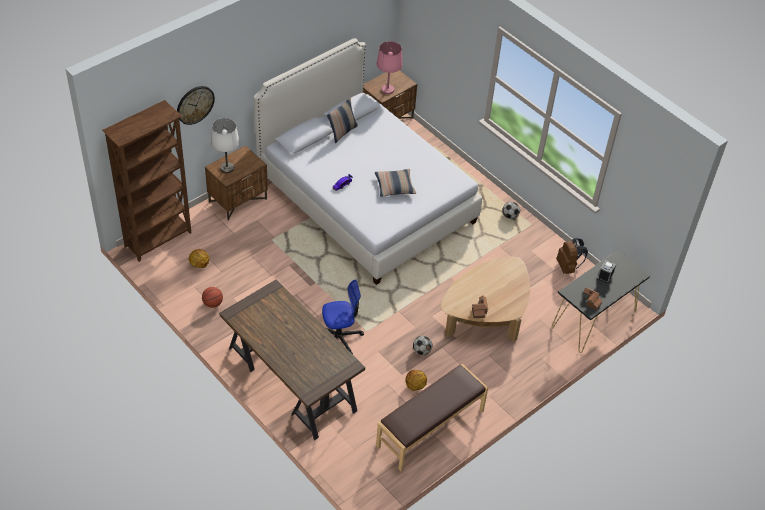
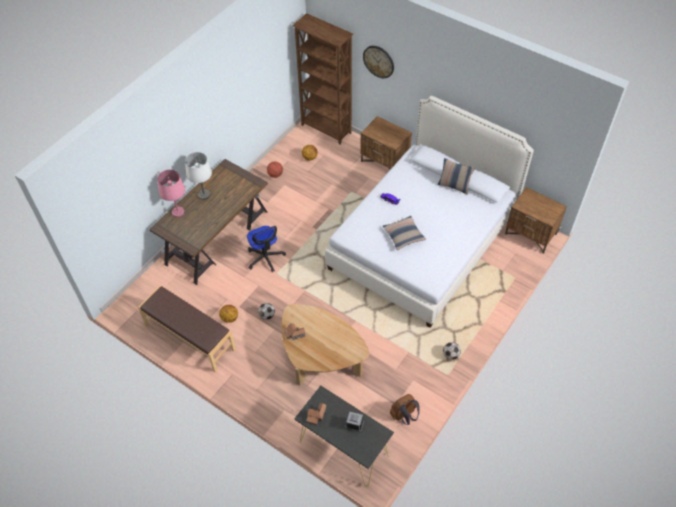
camera: 80 degrees right, 5 degrees up
(227, 168) = (381, 128): white table lamp -> white table lamp (204, 195)
(387, 89) = (531, 207): pink table lamp -> pink table lamp (178, 212)

